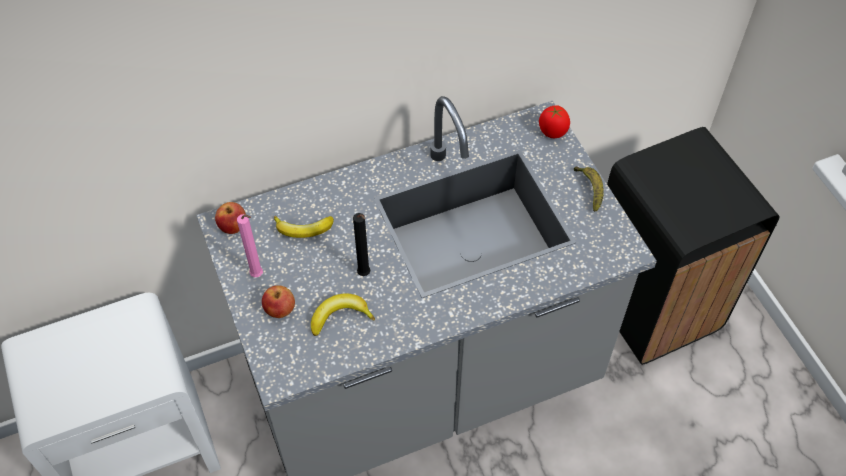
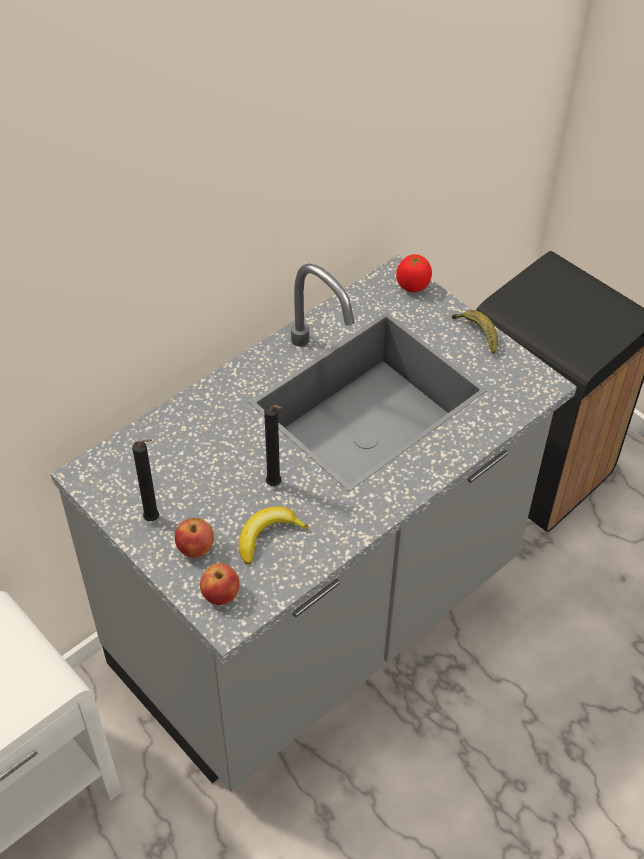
camera: 20 degrees left, 5 degrees down
(233, 227) = (101, 475): apple -> apple (221, 595)
(258, 276) = (154, 519): pink candle -> black candle
(303, 230) = (184, 456): banana -> none

